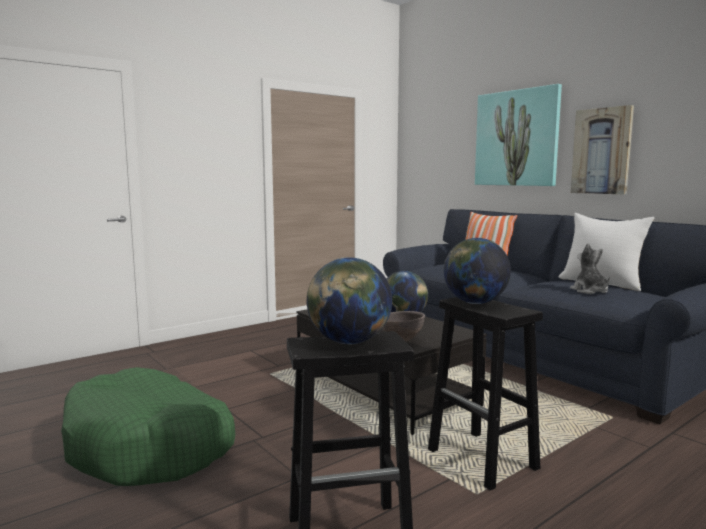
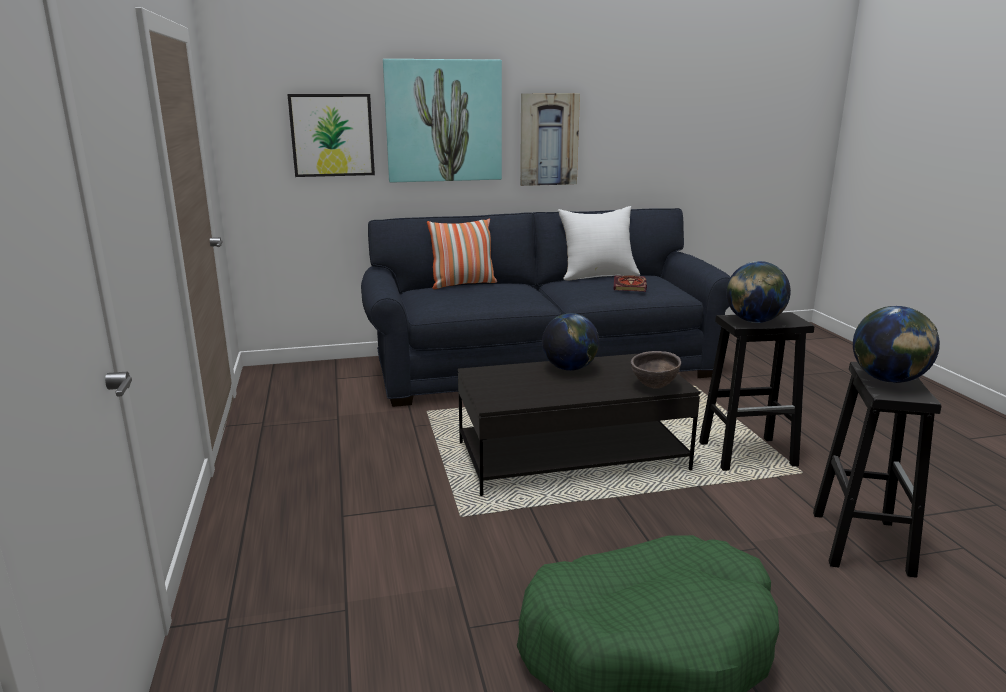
camera: 65 degrees left, 10 degrees up
(450, 151) = (332, 135): none -> picture
(589, 291) = (630, 286): plush toy -> book

